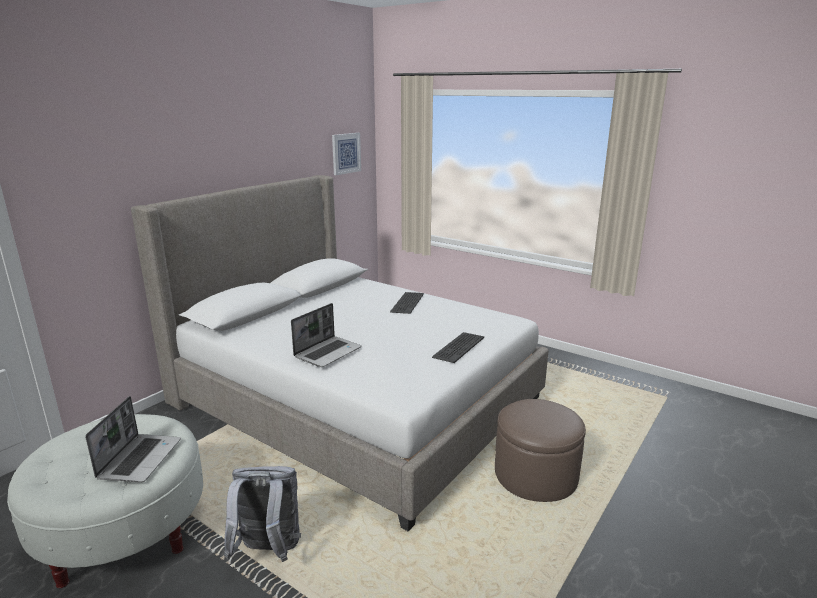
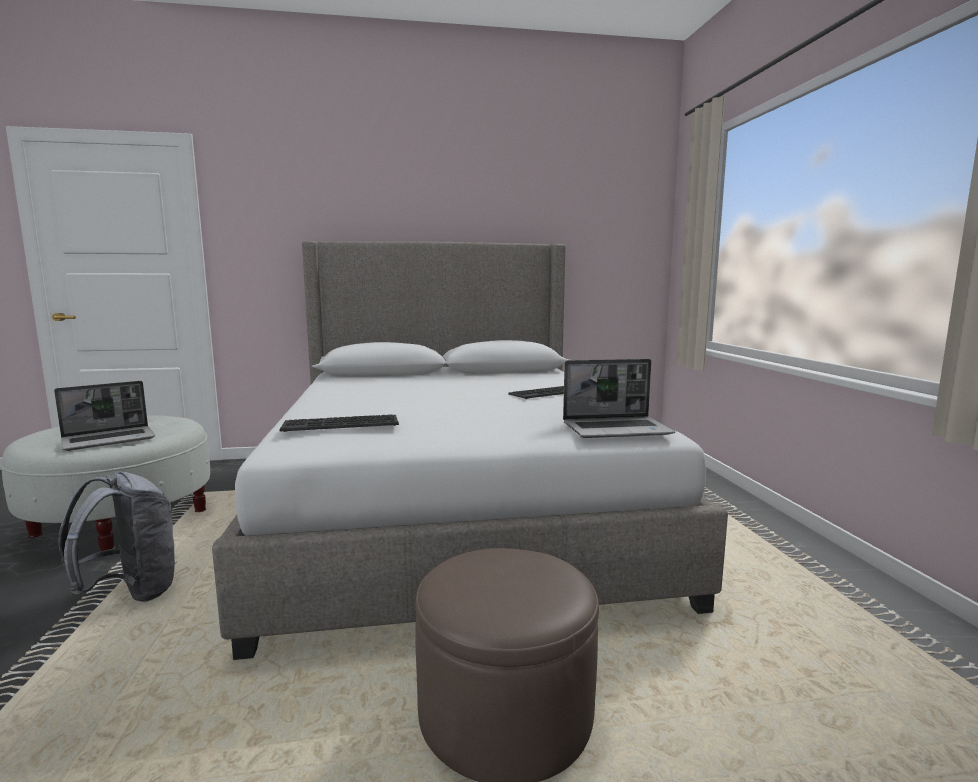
camera: 45 degrees right, 10 degrees down
(328, 352) = (349, 401): laptop -> laptop (617, 429)
(346, 153) = (615, 226): picture -> none
(458, 347) = (487, 432): keyboard -> keyboard (341, 424)

